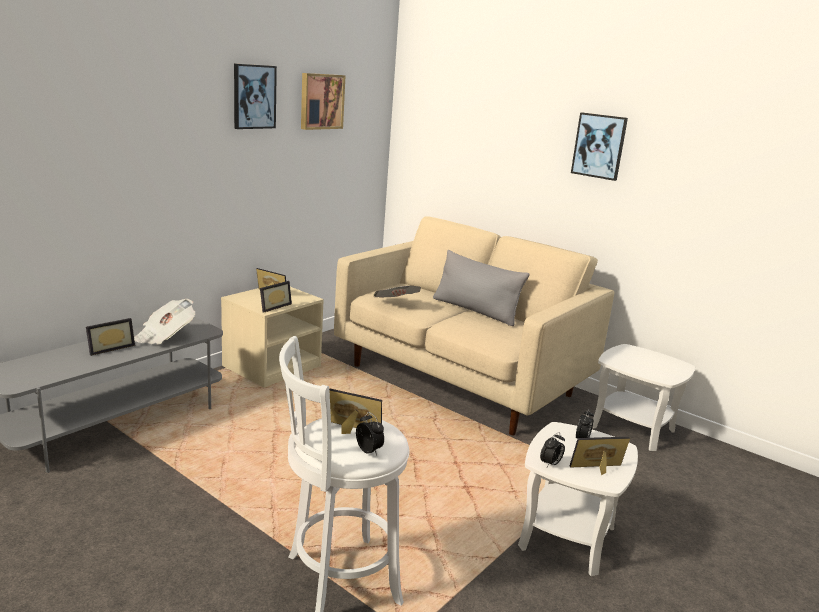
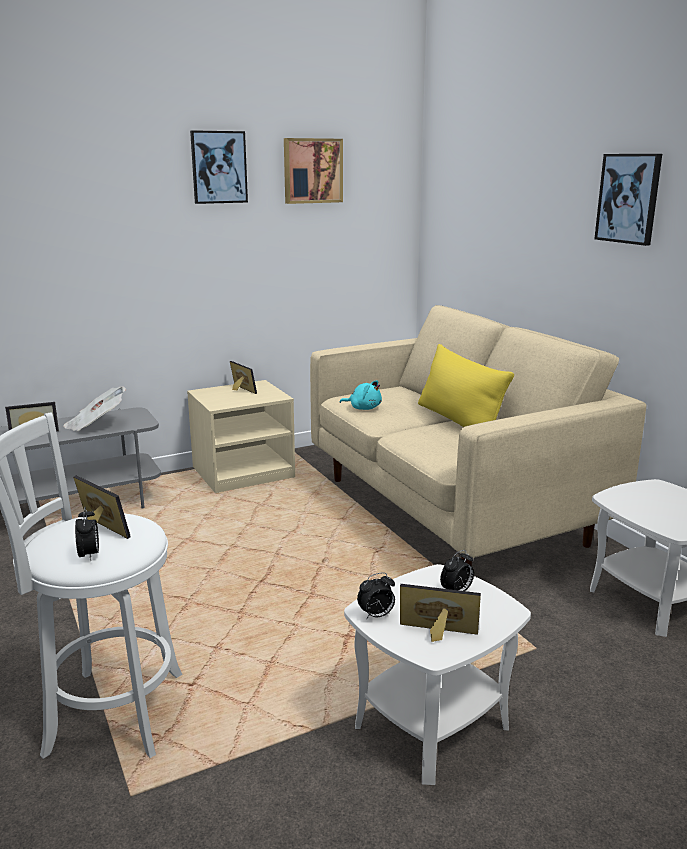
camera: 25 degrees right, 0 degrees up
(273, 306) = (229, 402): picture frame -> none
(395, 304) = (363, 408): newspaper -> turquoise plush toy
(475, 310) = (458, 421): grey pillow -> yellow pillow

